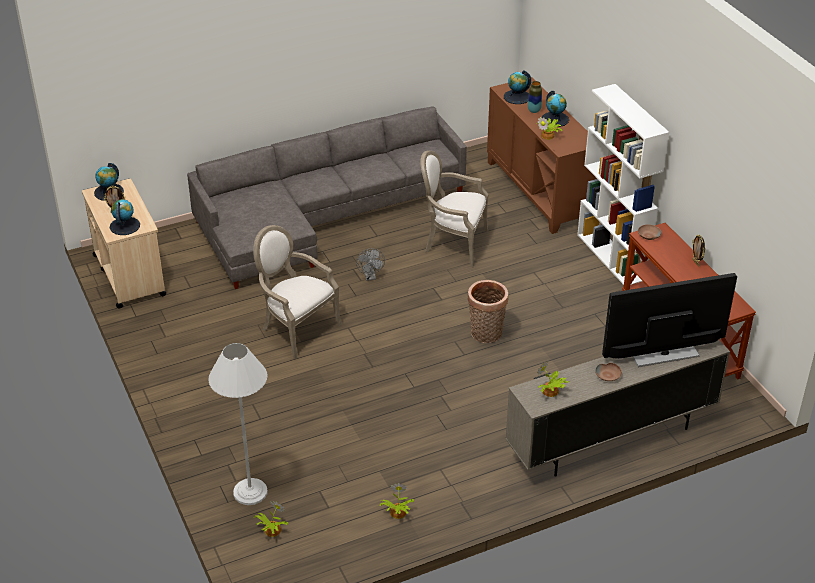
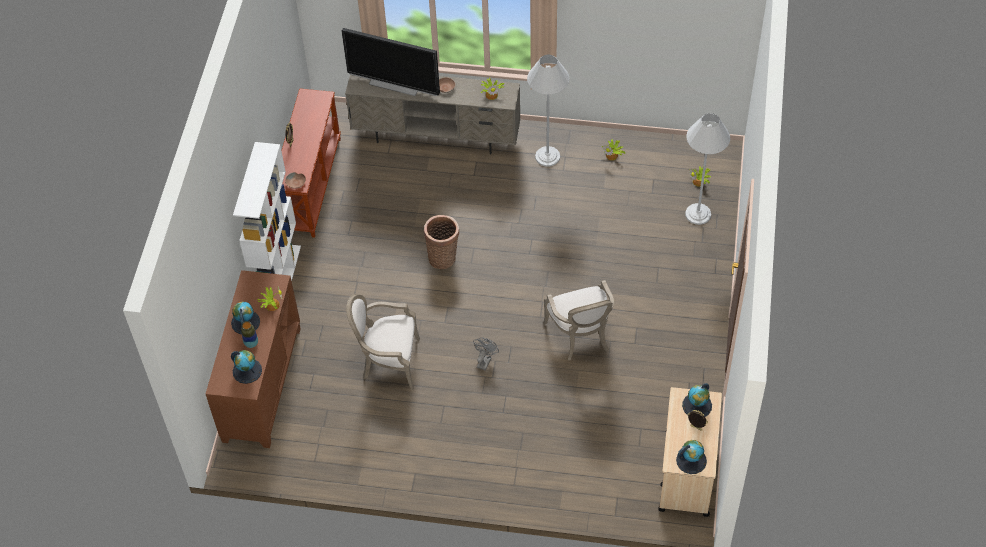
camera: 145 degrees left, 15 degrees up
(320, 216) = (475, 458): grey sofa -> none
(453, 243) = (388, 362): armchair -> armchair turned 135 degrees clockwise
(470, 476) = (547, 156): none -> white floor lamp

